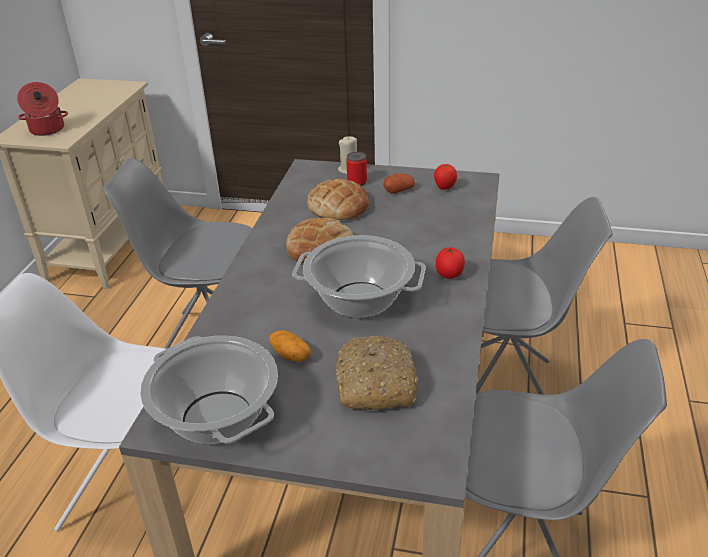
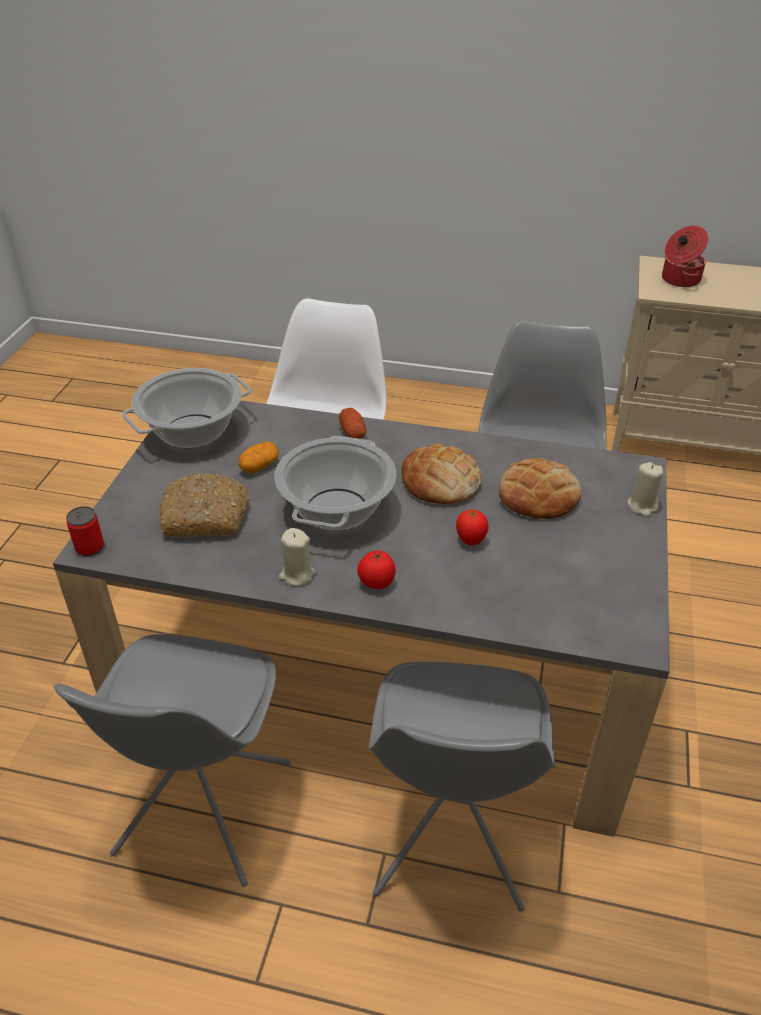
camera: 90 degrees right, 5 degrees up
(357, 182) = (606, 512): can -> can (90, 547)
(399, 190) = (589, 551): potato -> potato (353, 432)
(444, 188) = (604, 598): tomato -> tomato (471, 540)
(448, 316) = (297, 575): none -> beige candle

